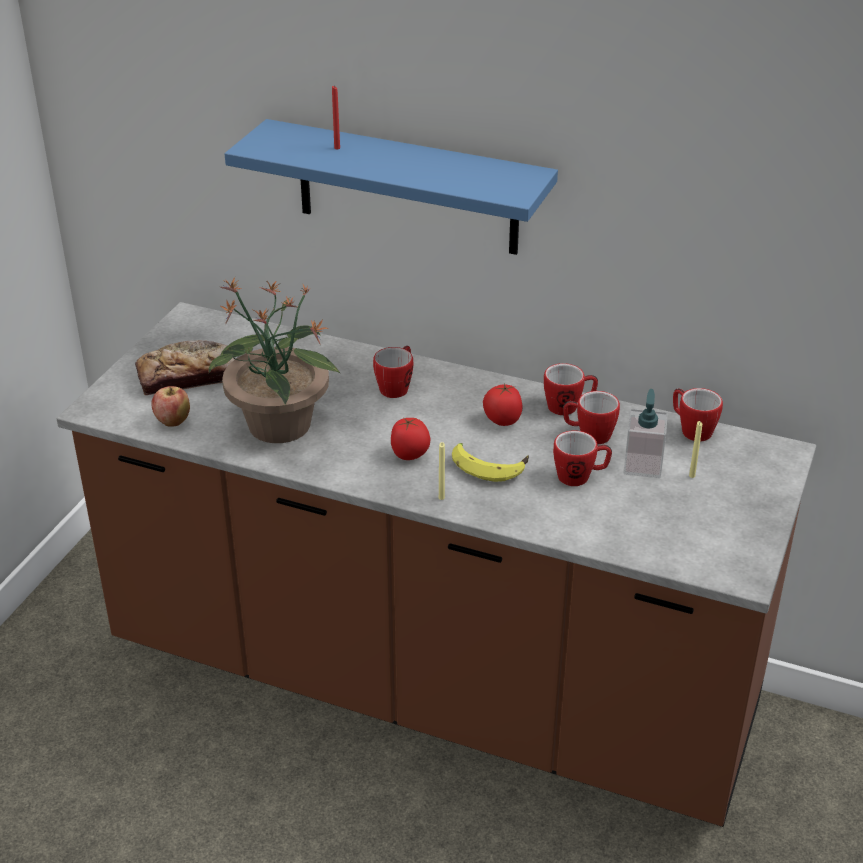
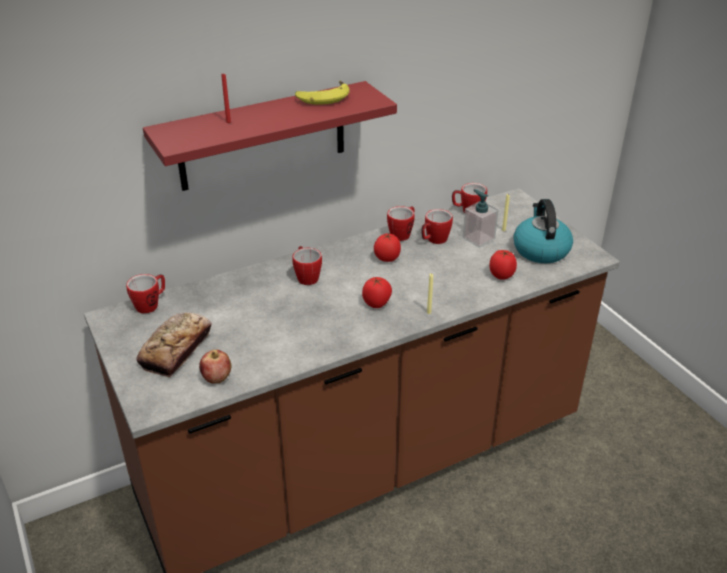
camera: 50 degrees left, 0 degrees up
(279, 426) = (284, 337): potted plant -> none
(407, 188) = (262, 137): blue shelf -> red shelf
(489, 466) = (420, 283): banana -> banana (322, 97)
(580, 477) = (465, 261): mug -> mug (151, 304)
(588, 518) = (501, 275): none -> tomato
(691, 524) = (540, 249): none -> kettle

